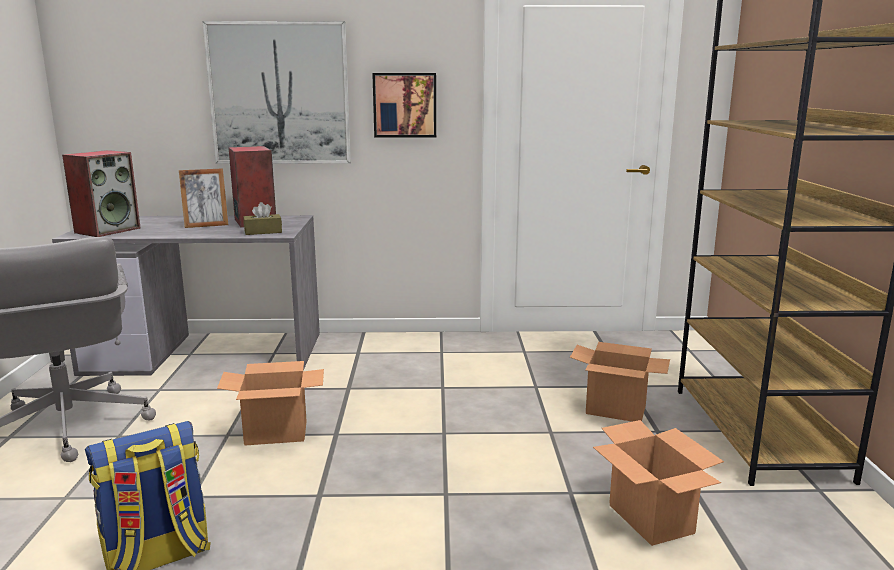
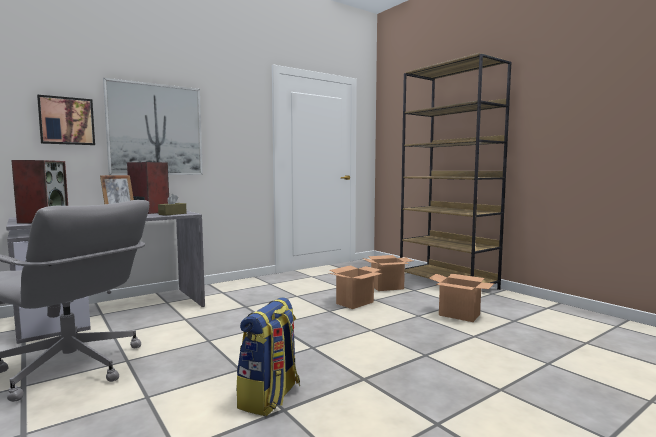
camera: 35 degrees left, 10 degrees down
(277, 433) = (239, 332): cardboard box -> cardboard box (355, 303)
(405, 105) = (233, 140): picture -> picture (66, 121)

